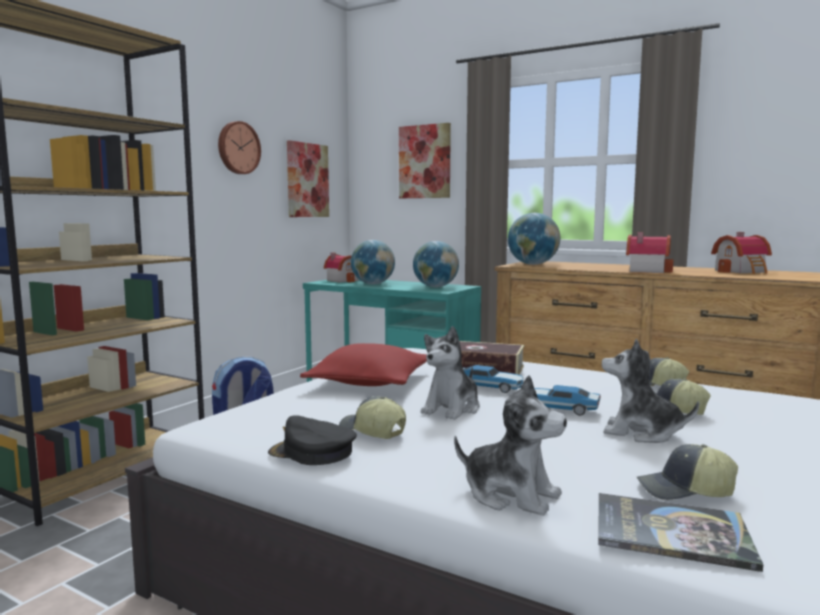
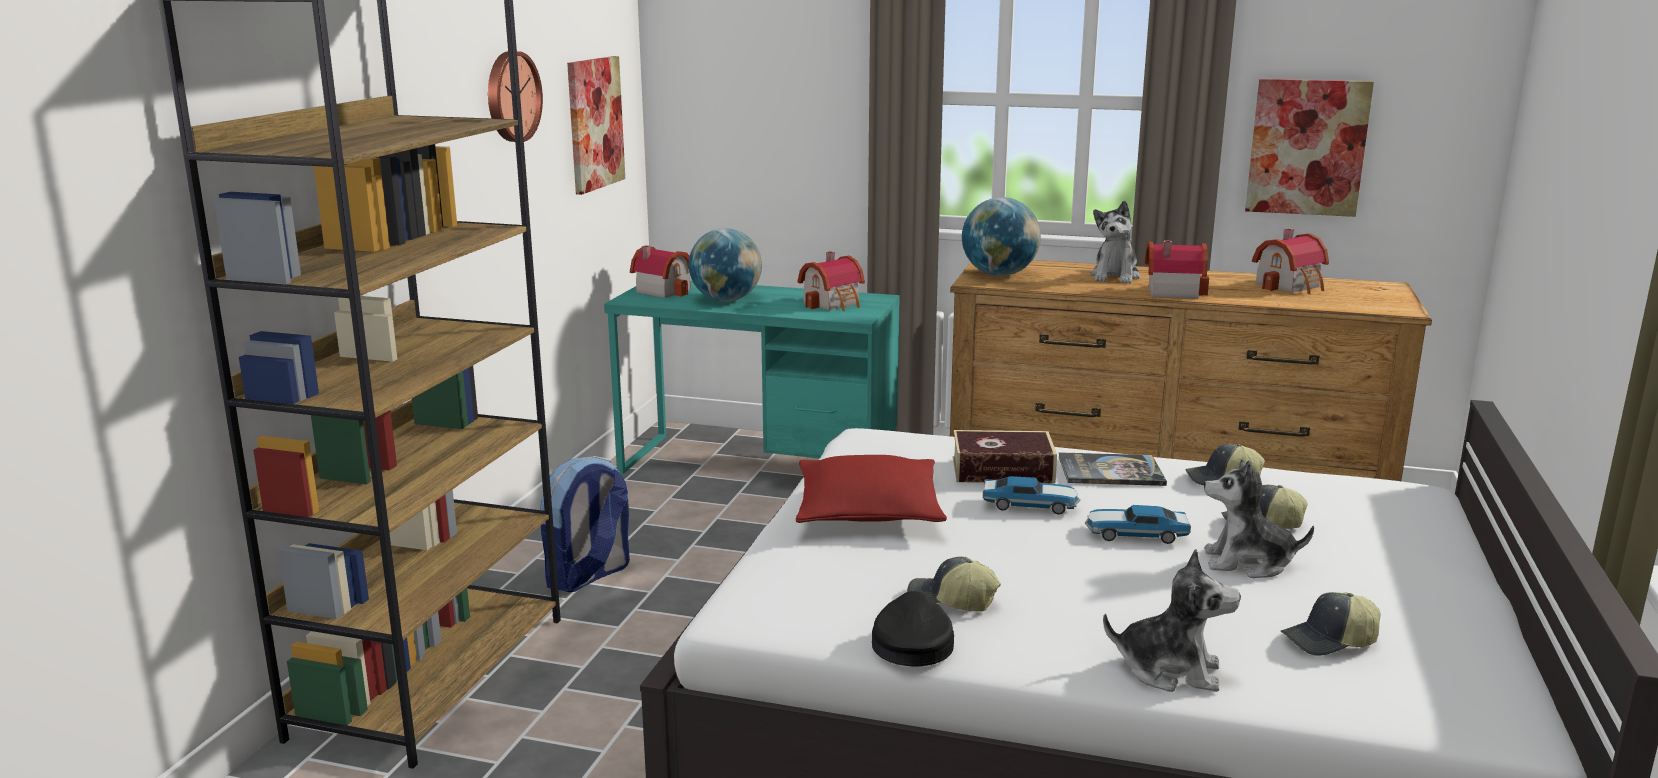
camera: 15 degrees left, 10 degrees up
(312, 452) = (911, 642): black cap -> black cap turned 90 degrees clockwise
(425, 161) = (788, 83): picture -> picture (1307, 147)
(435, 287) = (834, 303): globe -> toy house
(452, 409) = (1013, 549): plush toy -> plush toy (1115, 276)
(671, 532) = (1340, 692): book -> book (1110, 471)

